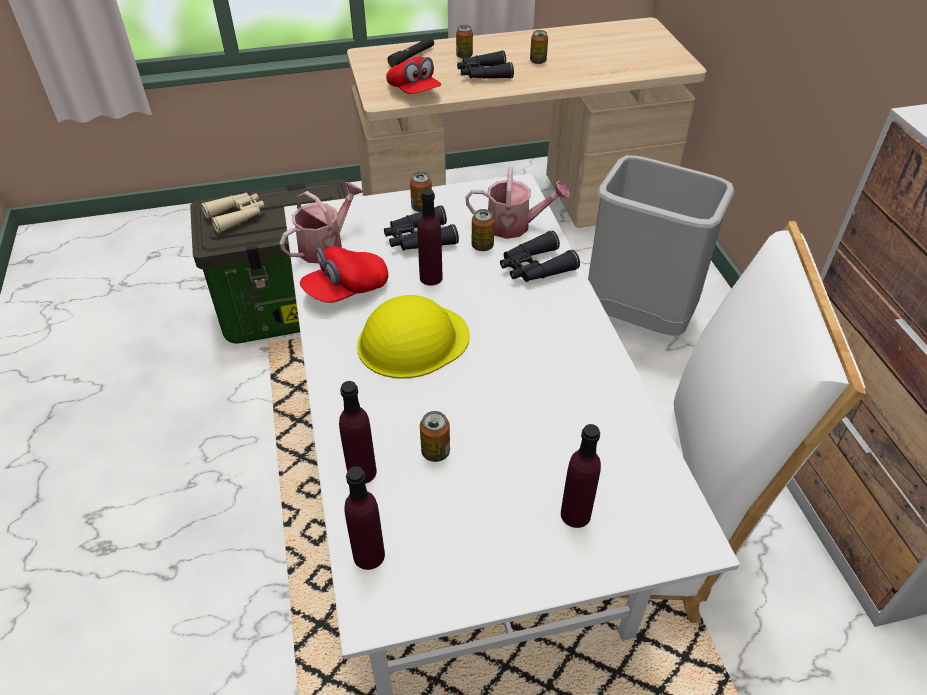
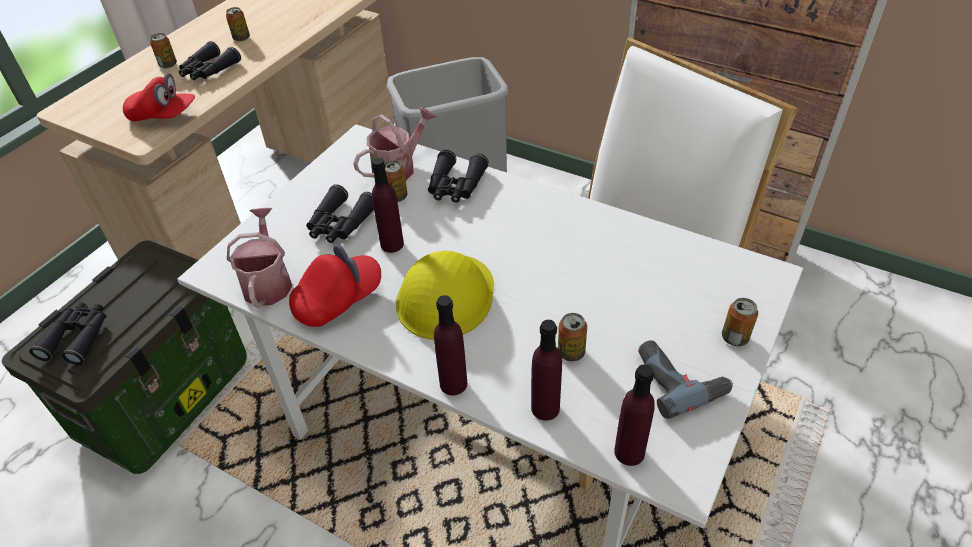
camera: 45 degrees left, 0 degrees up
(237, 216) = (78, 337): beige binoculars -> black binoculars
(346, 290) = (338, 300): red cap -> red cap turned 135 degrees counterclockwise
(412, 57) = (117, 89): black flashlight -> none
(421, 208) = (307, 200): can -> can (735, 337)
(482, 543) = (679, 379): none -> power drill
(575, 514) = (699, 315): purple bottle -> purple bottle (453, 384)

